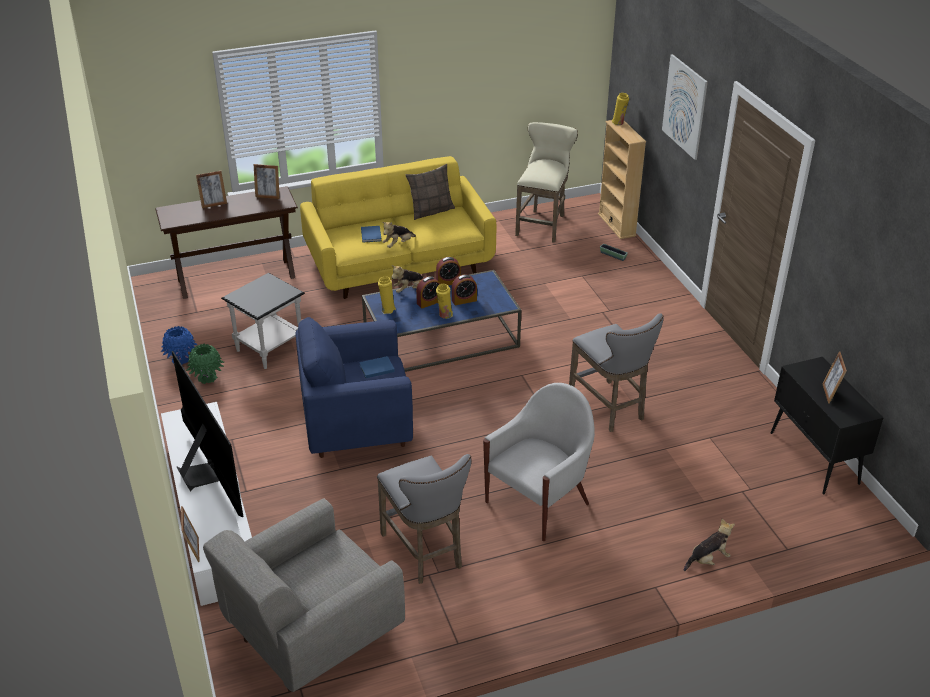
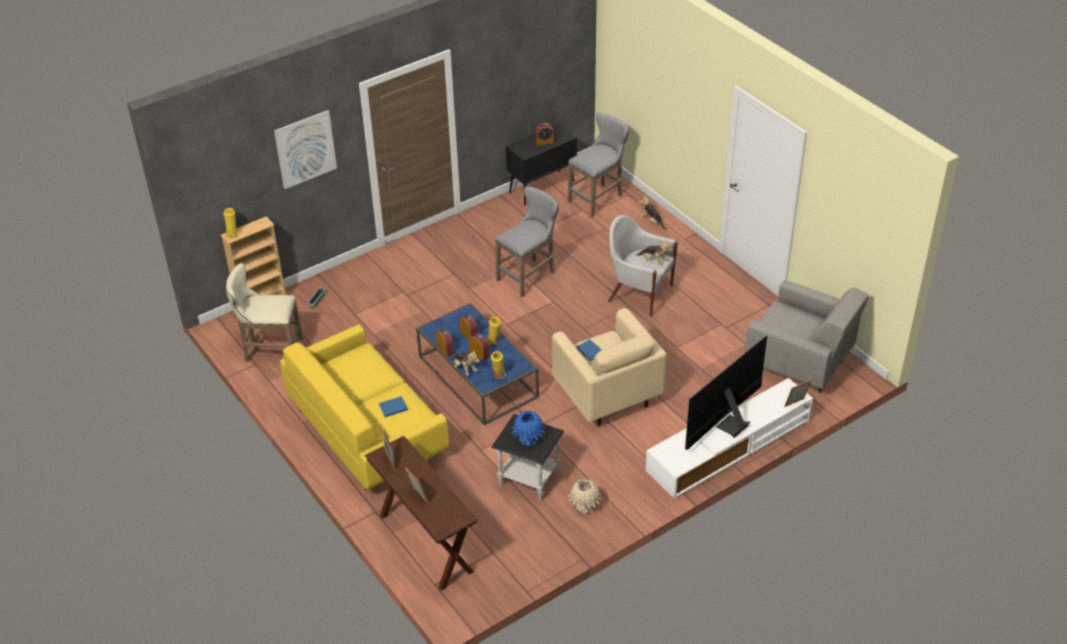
camera: 105 degrees left, 5 degrees up
(181, 359) = (567, 534): blue vase -> blue vase (528, 439)
(207, 377) = (584, 506): green vase -> beige vase
(356, 428) = (607, 396): blue armchair -> beige armchair
(398, 244) = (401, 388): plush toy -> plush toy (654, 261)
(425, 553) = (709, 333): grey stool -> grey stool (598, 198)
(431, 211) = (336, 379): pillow -> none
(830, 393) = (544, 142): picture frame -> alarm clock

